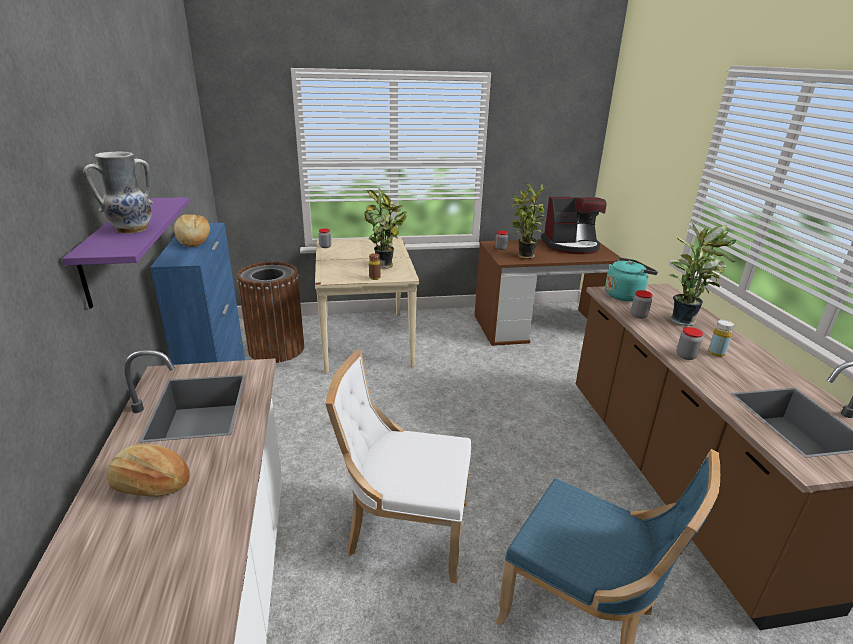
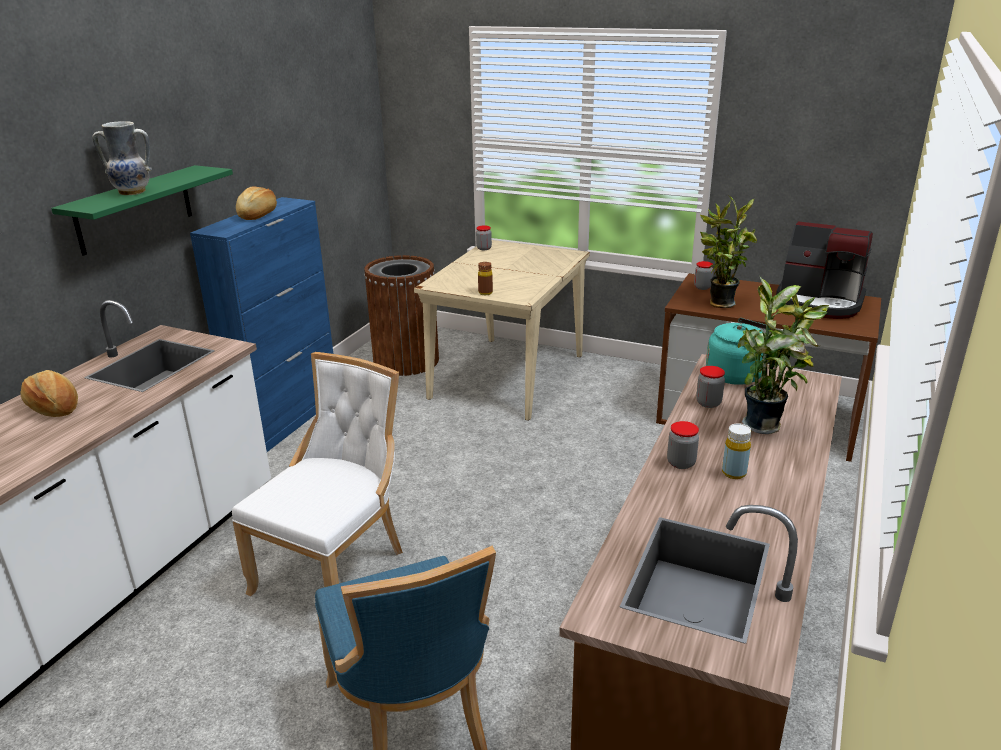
camera: 35 degrees right, 0 degrees up
(112, 250) = (134, 209): purple shelf -> green shelf
(386, 266) = (518, 282): potted plant -> none
(404, 531) = (336, 571): white chair -> white chair turned 75 degrees clockwise

